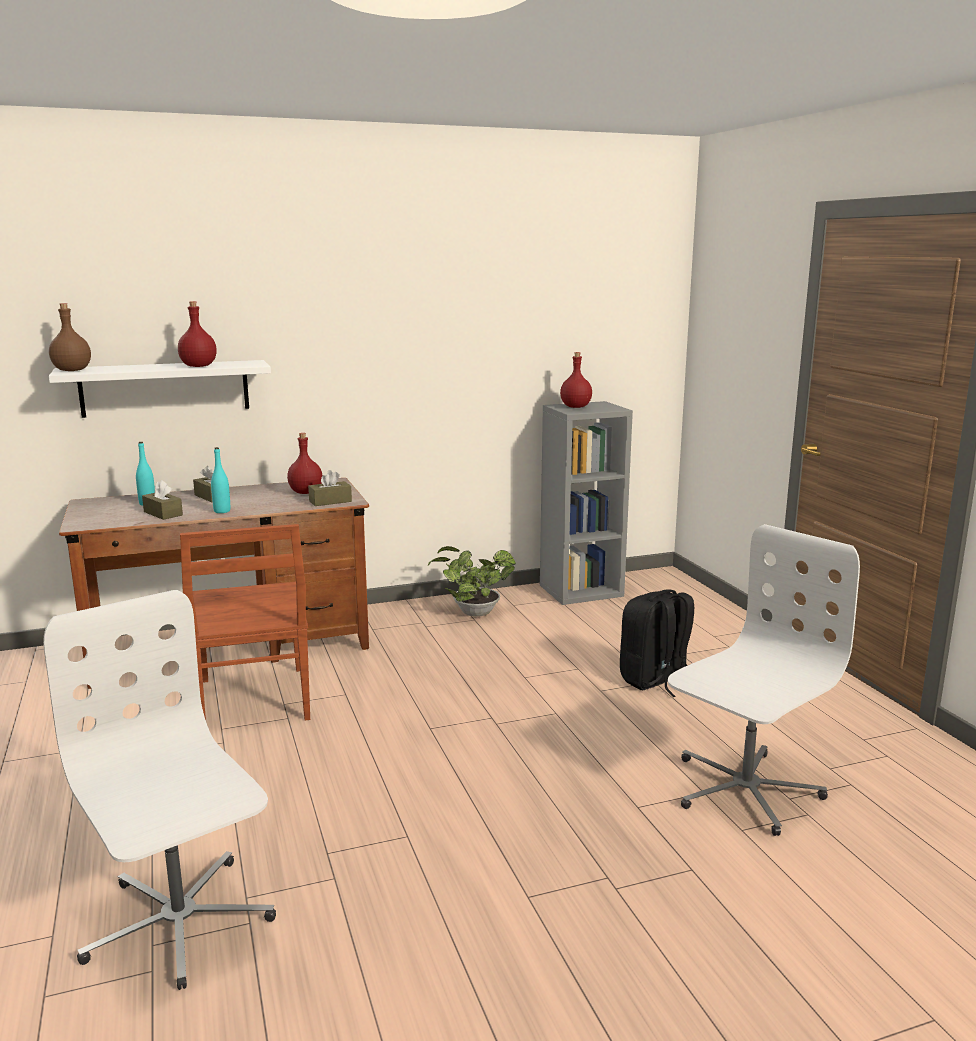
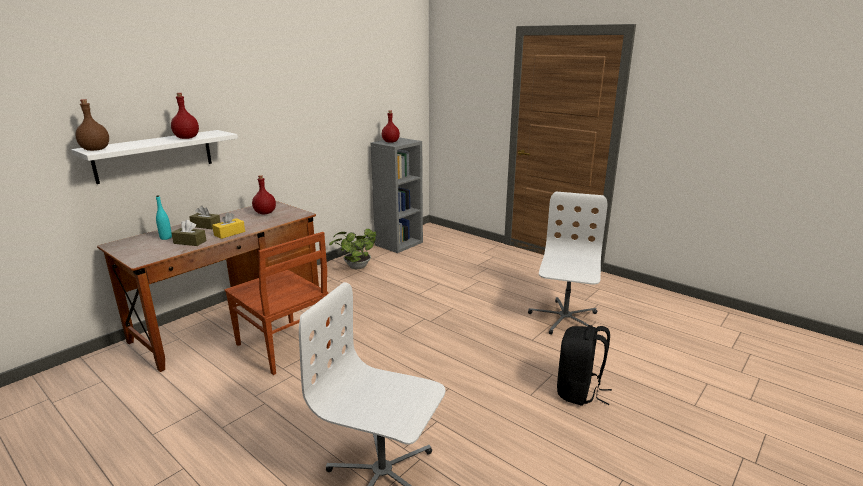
camera: 30 degrees left, 5 degrees up
(222, 511) = (229, 233): turquoise bottle -> yellow tissue box
(330, 501) = (290, 216): brown tissue box -> none
(655, 681) = (480, 280): black backpack -> black backpack (579, 392)

